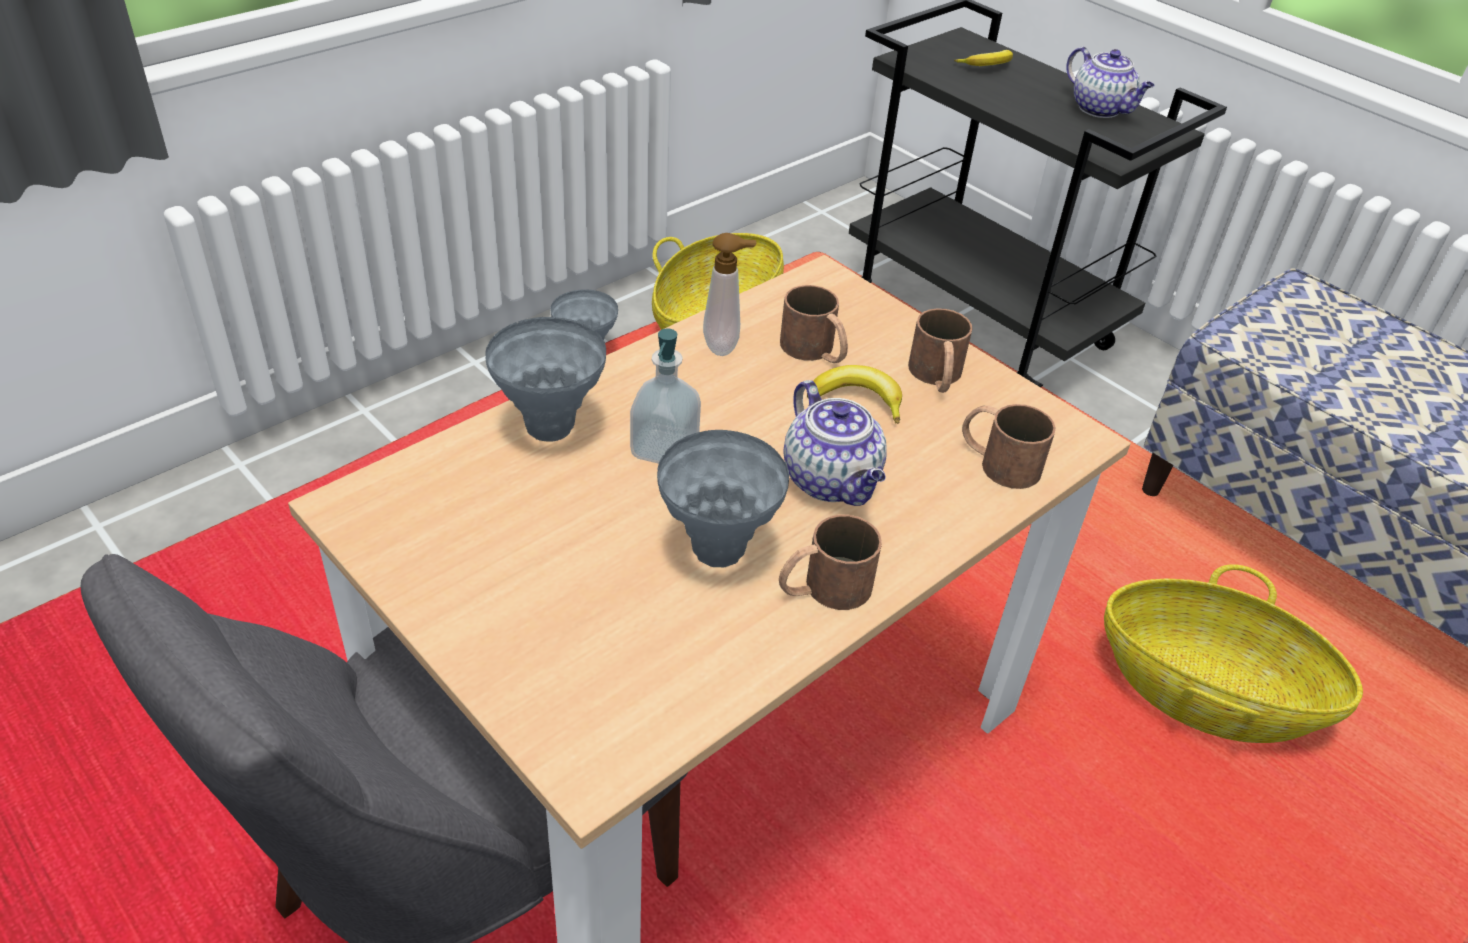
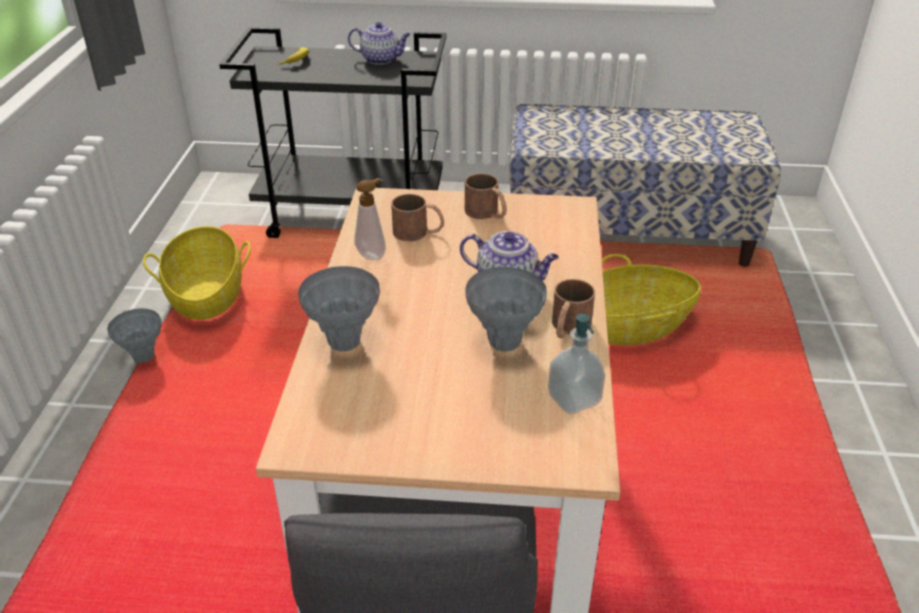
camera: 40 degrees left, 5 degrees down
(664, 449) = (414, 316): soap dispenser -> soap dispenser (574, 399)
(857, 400) = (468, 243): banana -> none
(997, 461) = (560, 234): brown mug -> none

